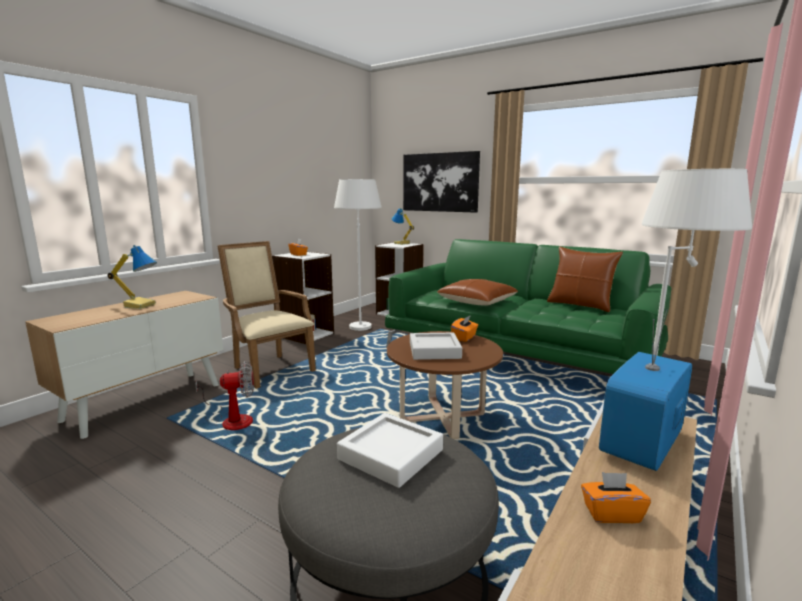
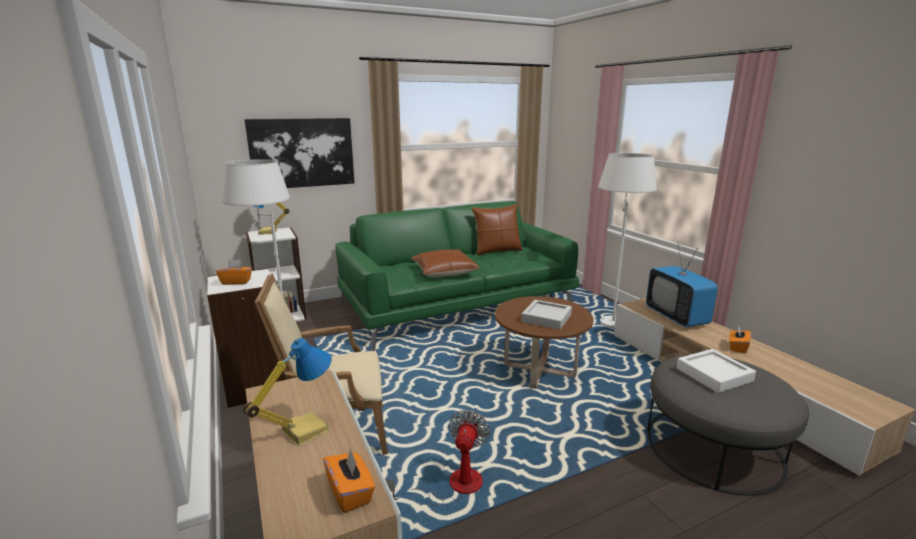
camera: 60 degrees left, 5 degrees up
(464, 337) = (526, 301): orange tissue box -> orange tissue box (350, 493)

